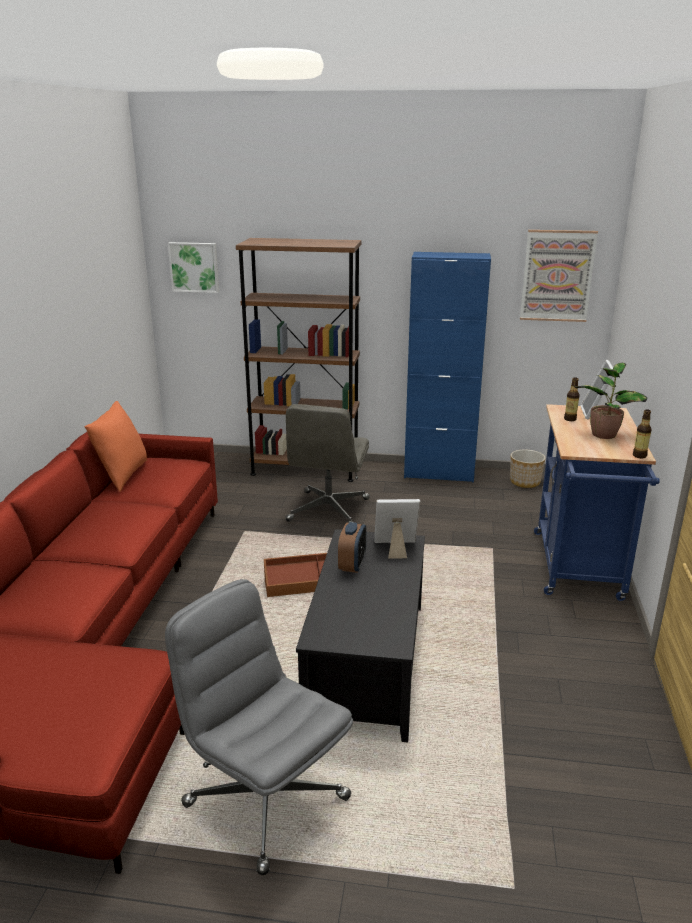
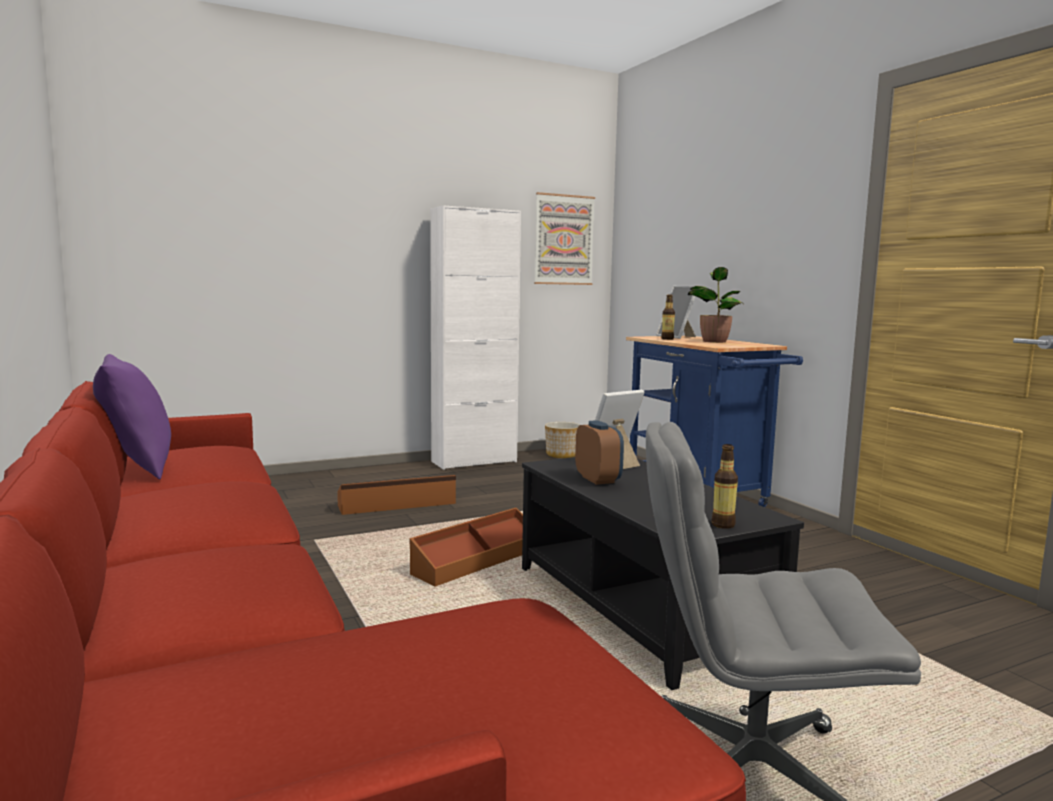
camera: 35 degrees left, 15 degrees down
(122, 476) = (137, 467): orange pillow -> purple pillow
(194, 267) = (142, 220): picture -> none
(305, 469) = (317, 480): brown bookcase -> none
(328, 510) = (397, 505): grey office chair -> brown storage box
(439, 473) = (474, 461): blue cabinet -> white cabinet
(639, 456) = (769, 345): bottle -> bottle (723, 525)

